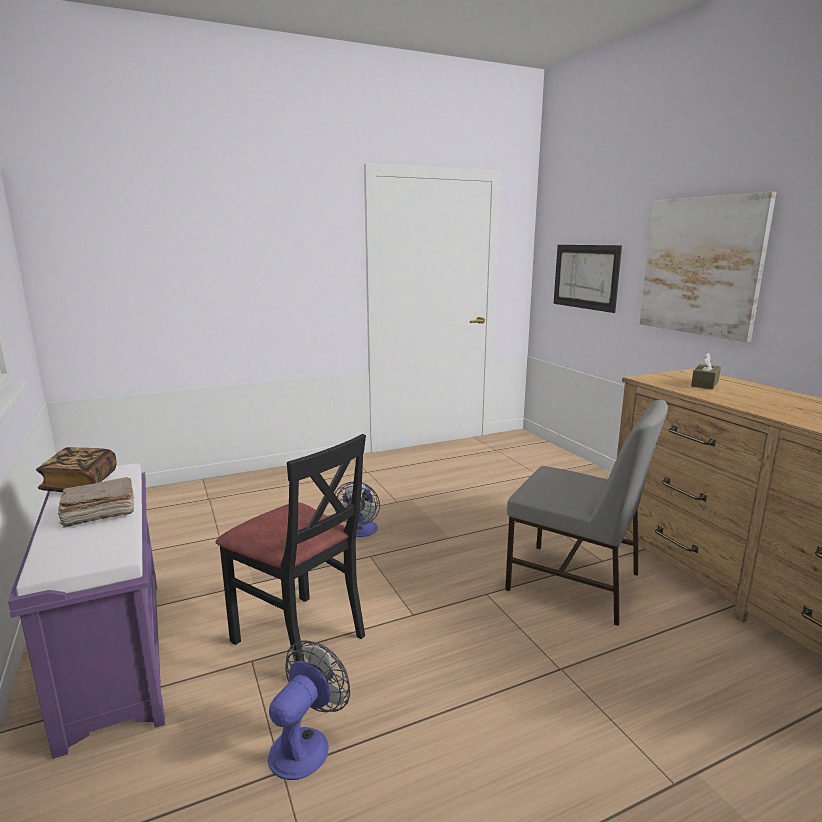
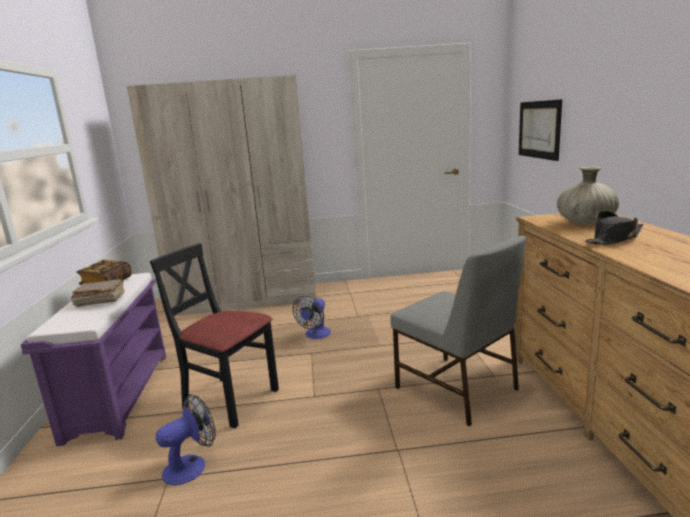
camera: 20 degrees right, 0 degrees up
(229, 489) = (247, 299): none -> beige wardrobe
(300, 636) = (230, 399): black chair -> black chair turned 150 degrees clockwise
(701, 266) = (616, 114): picture -> none
(705, 384) = (586, 223): brown tissue box -> beige vase
(760, 402) = (614, 239): none -> black hat

